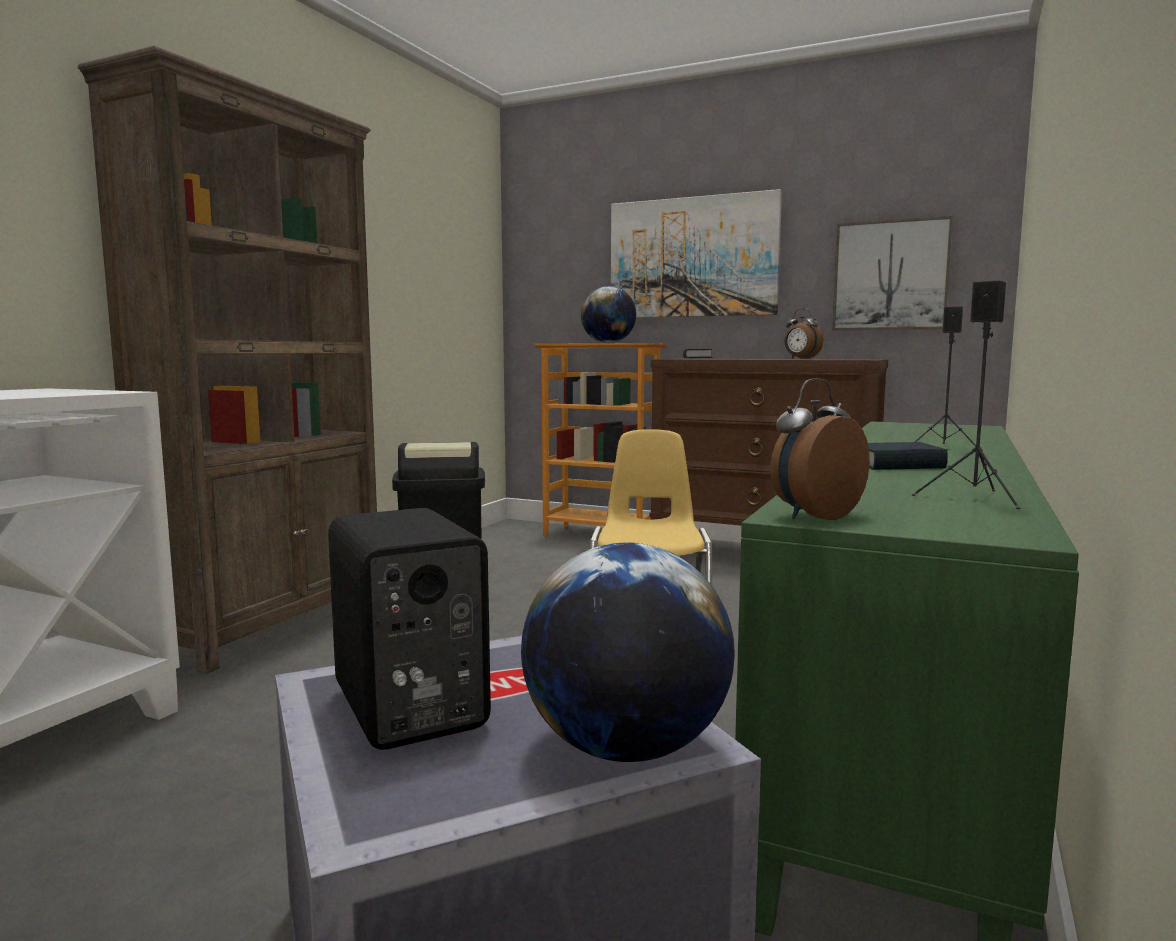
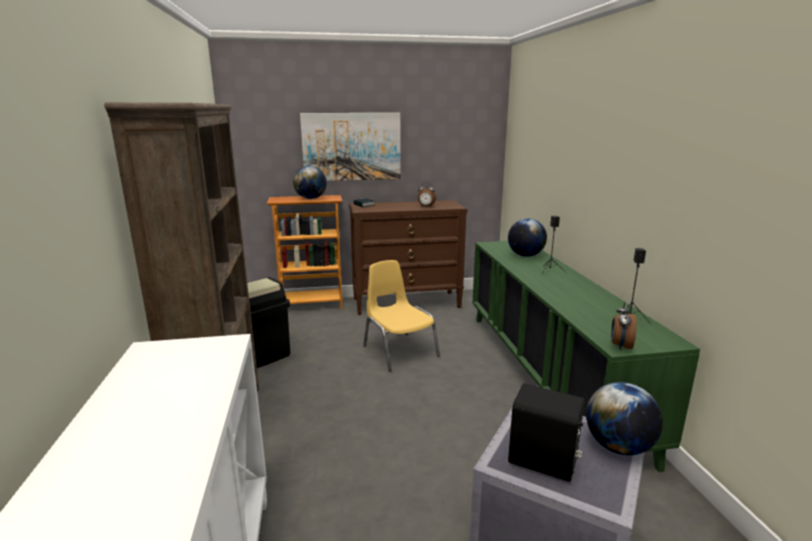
camera: 35 degrees left, 10 degrees up
(890, 275) = (453, 159): picture -> none
(897, 465) = (568, 294): book -> none
(939, 434) = (525, 255): none -> globe

